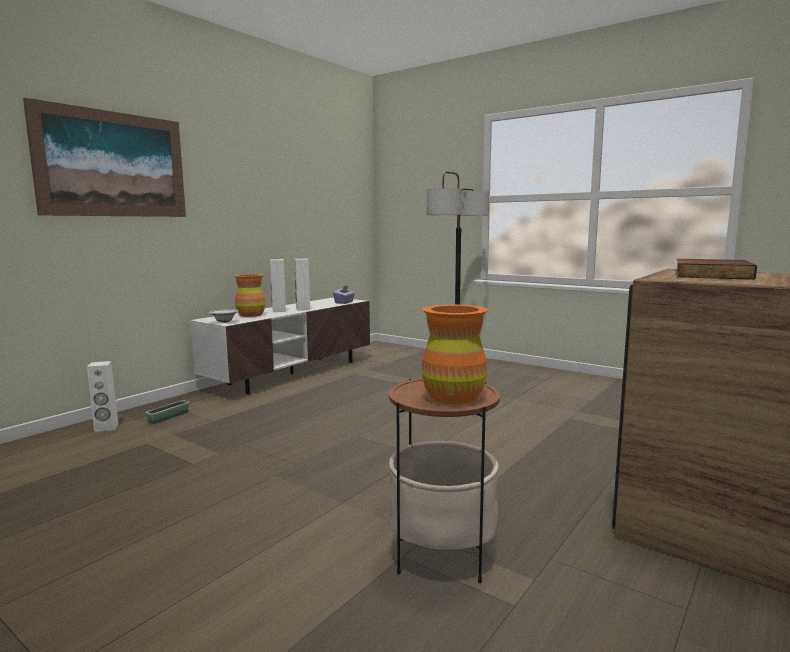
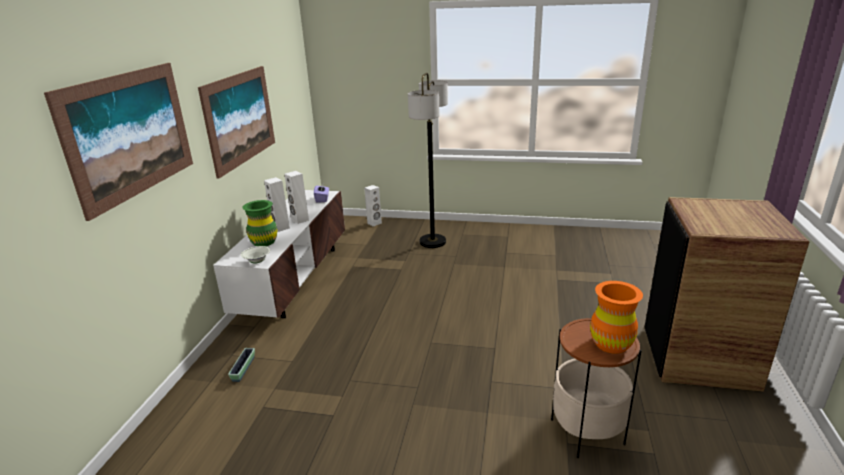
camera: 25 degrees left, 15 degrees up
(106, 428) = (197, 401): white speaker -> white speaker (374, 223)
(251, 315) = (264, 242): orange vase -> green vase
(263, 201) = (240, 118): none -> picture
(709, 274) = (713, 213): book -> none

